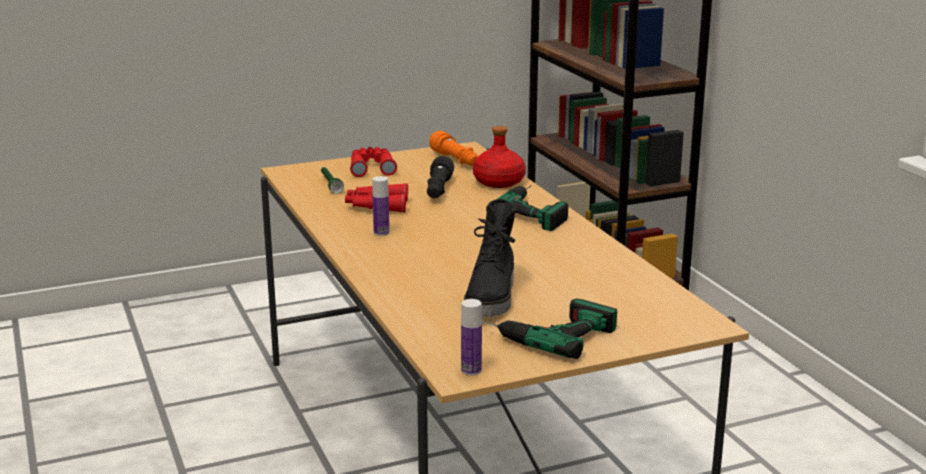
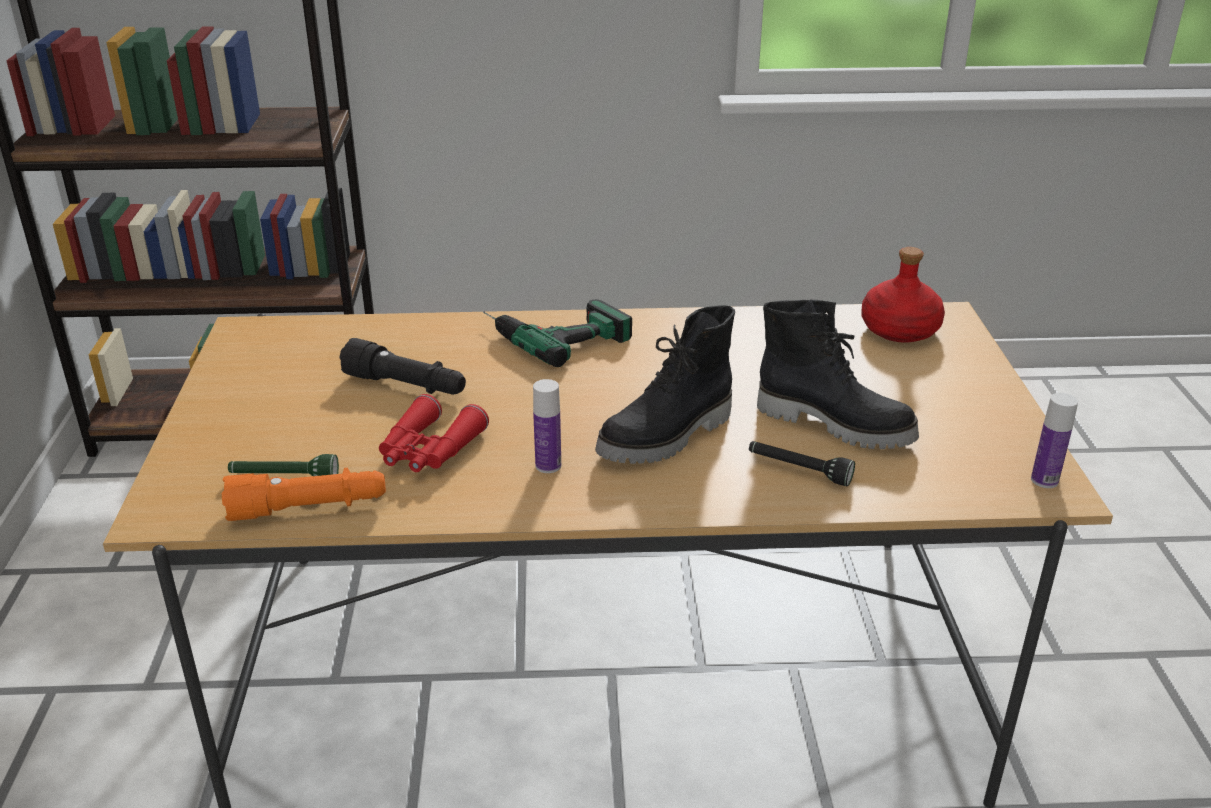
camera: 70 degrees left, 10 degrees up
(372, 167) = (240, 424): red binoculars -> none
(424, 293) = (798, 470): none -> black flashlight
(435, 256) = (668, 437): none -> black boot
(456, 160) = (290, 348): orange flashlight -> orange flashlight (309, 509)
(498, 182) = (417, 335): red bottle -> red bottle (899, 330)
(547, 332) = (945, 408): power drill -> none

